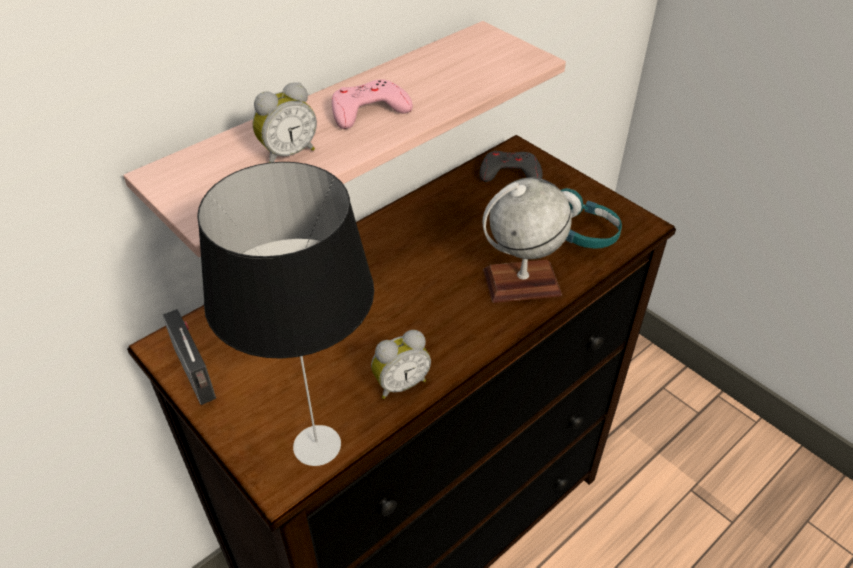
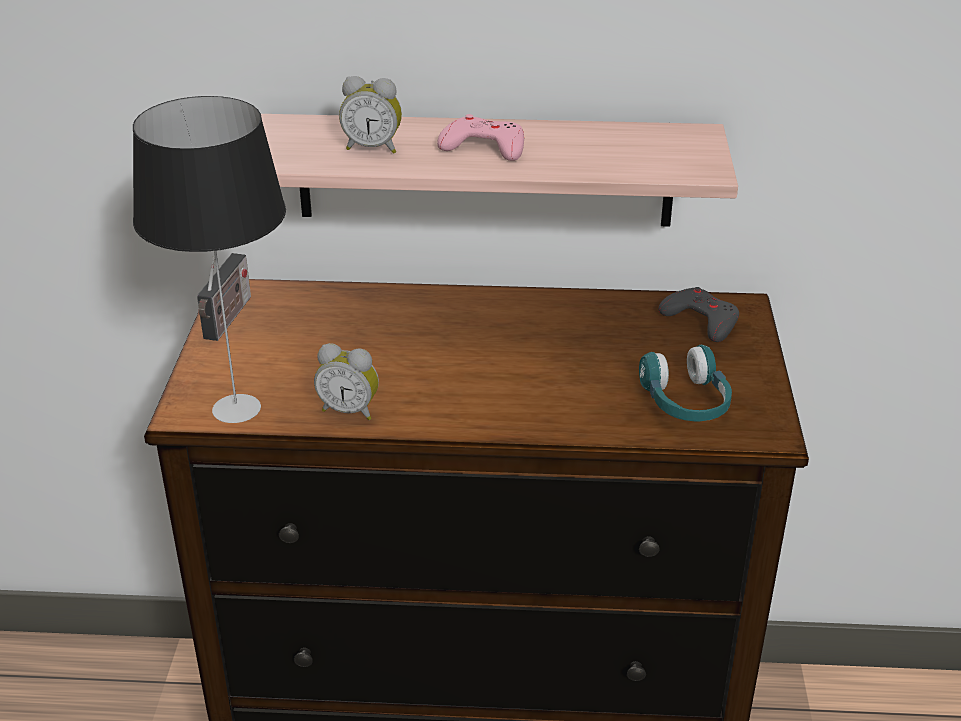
camera: 45 degrees right, 10 degrees down
(521, 283) = (562, 405): globe -> none

